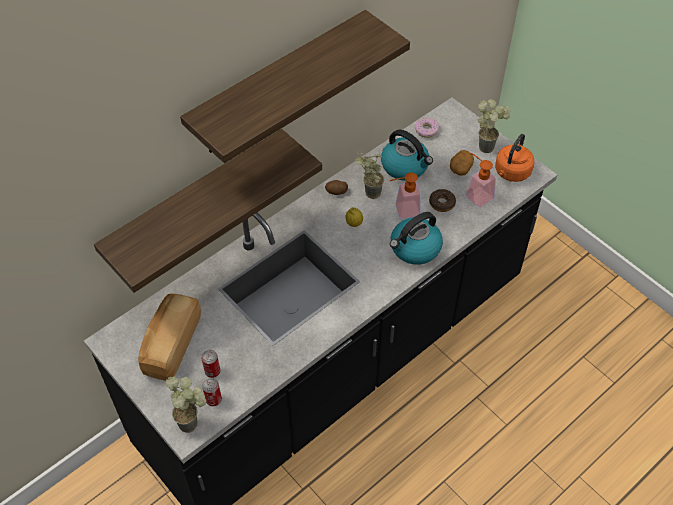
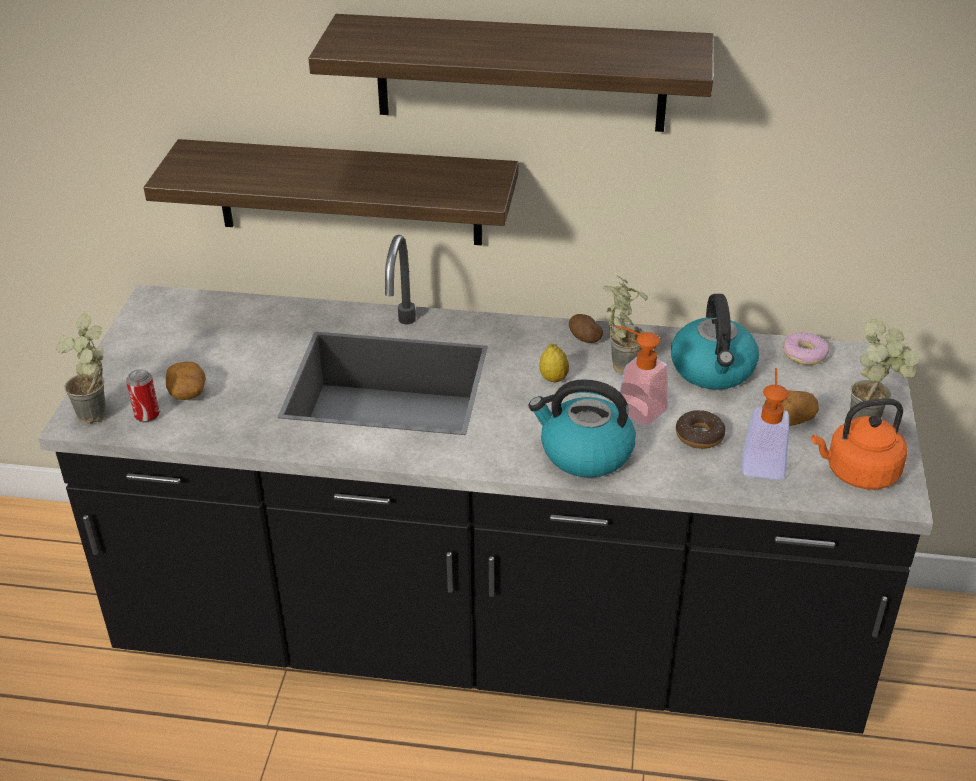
camera: 50 degrees right, 15 degrees down
(170, 345) = (193, 343): bread -> none
(212, 371) = (188, 392): can -> potato

